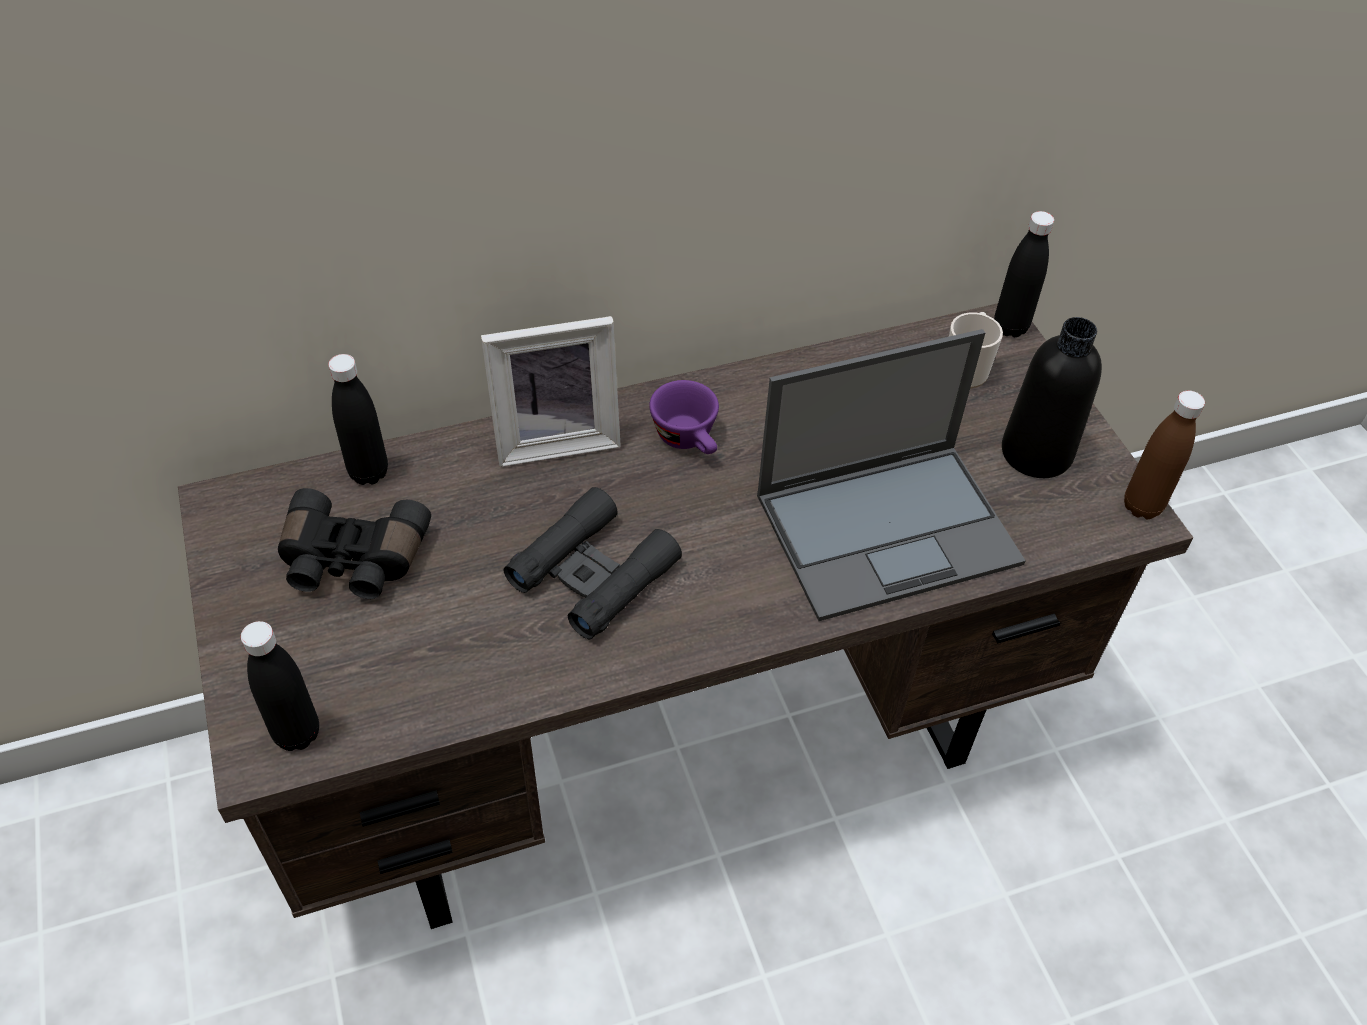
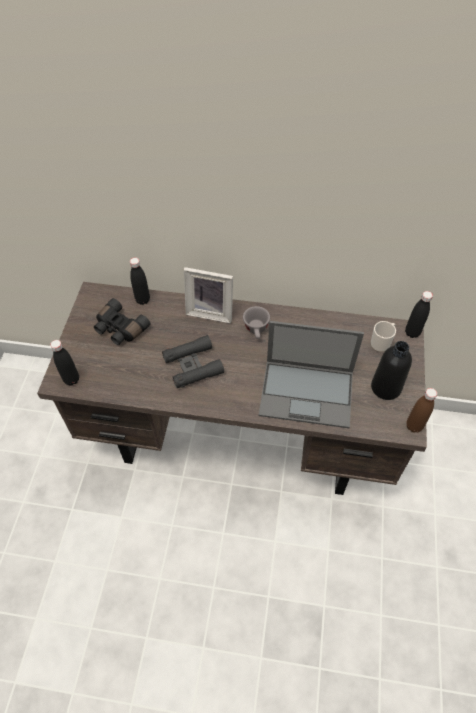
camera: 30 degrees right, 5 degrees up
(689, 440) = (256, 330): purple cup -> grey cup

